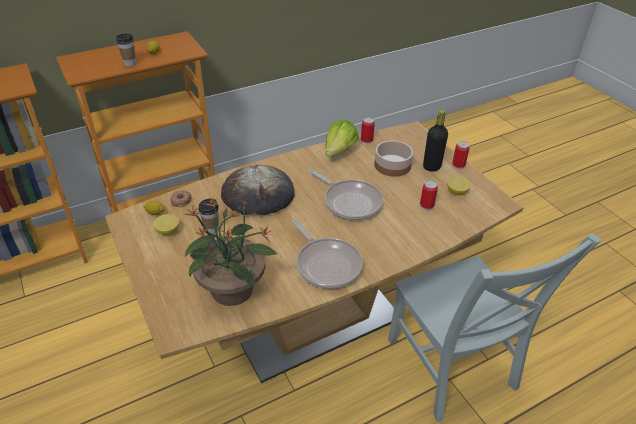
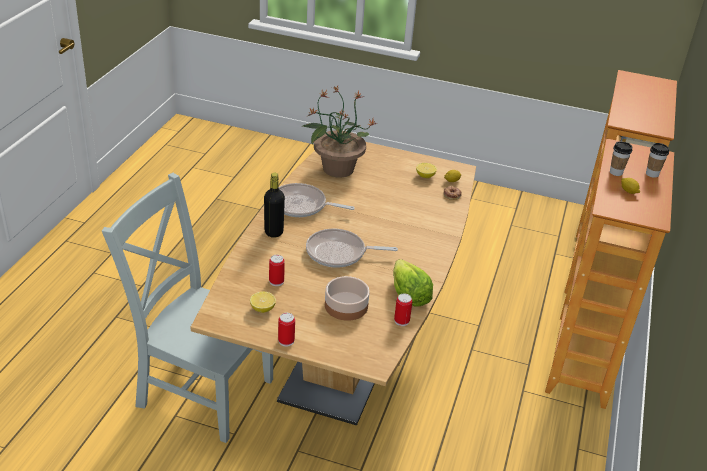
camera: 135 degrees right, 5 degrees down
(211, 230) = (401, 189): cup -> cup (652, 174)
(258, 195) = (410, 223): bread -> none
(431, 166) = (310, 325): black bottle -> black bottle (274, 232)

